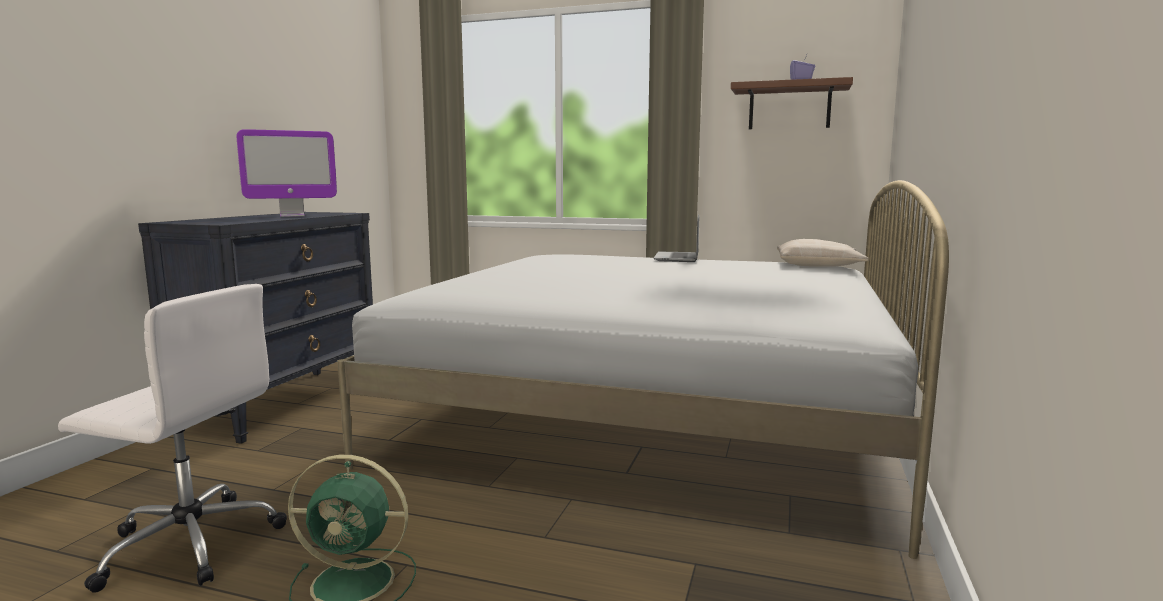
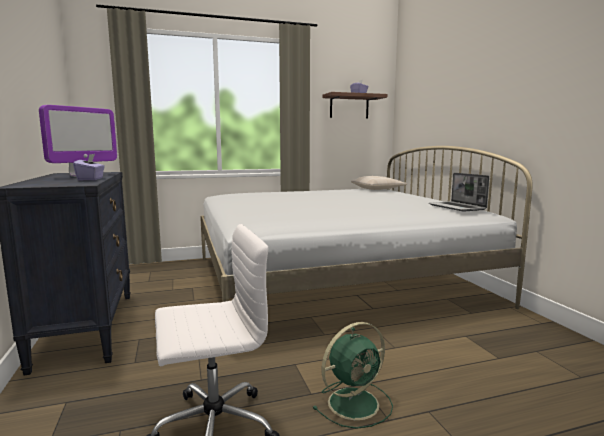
camera: 35 degrees left, 0 degrees up
(268, 219) = (91, 179): none -> purple tissue box
(677, 258) = (309, 190): laptop -> laptop (457, 207)

